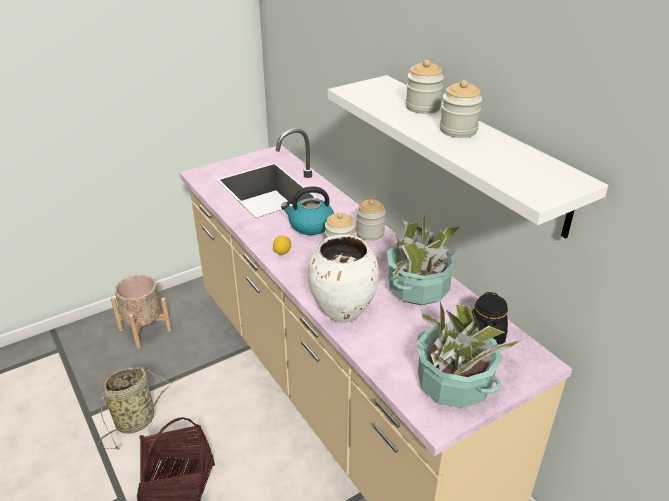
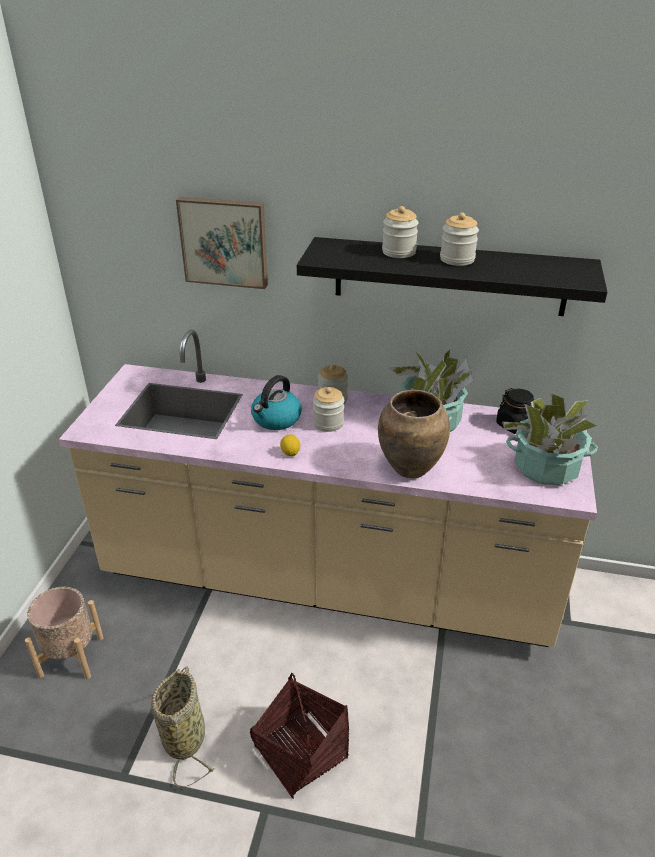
camera: 45 degrees left, 0 degrees up
(336, 61) = (224, 241): none -> picture
(343, 312) = (411, 468): white vase -> brown vase
(474, 151) = (449, 276): white shelf -> black shelf

